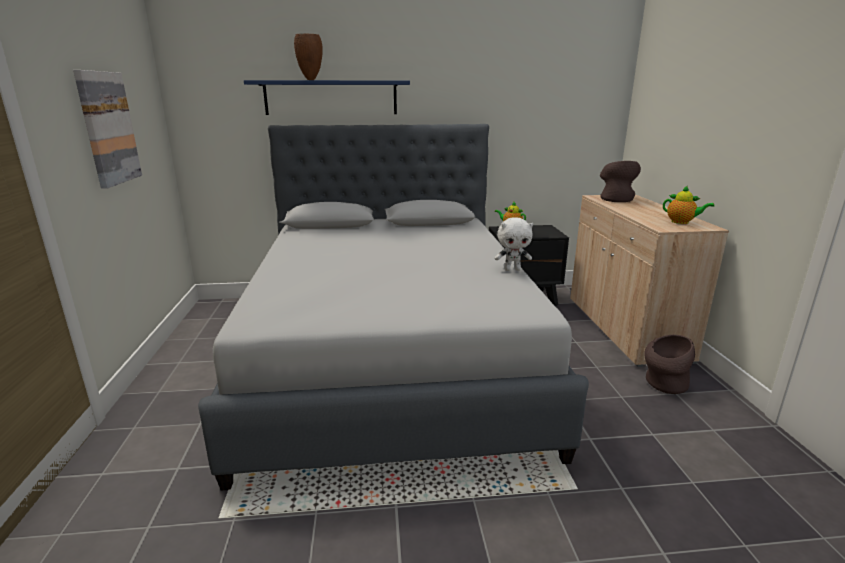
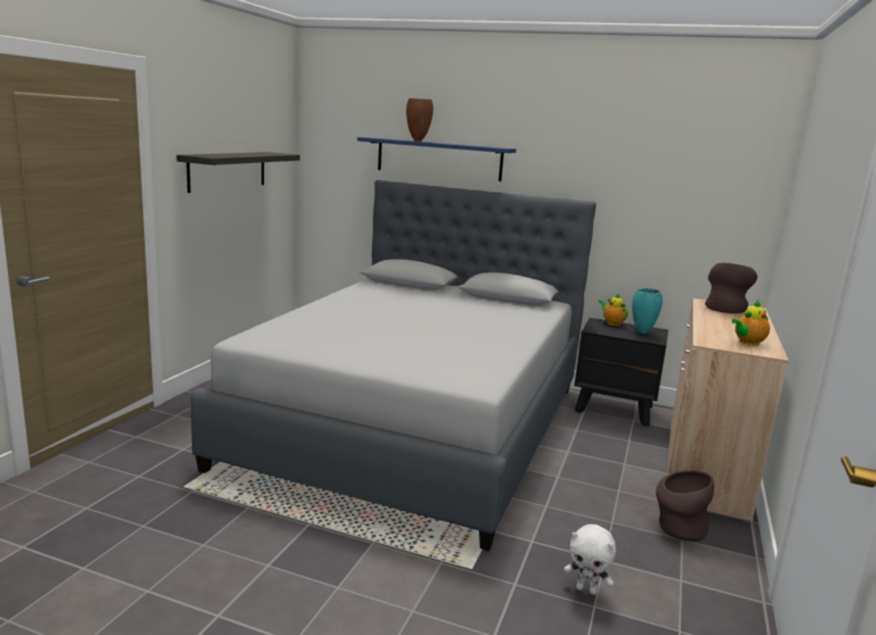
camera: 25 degrees right, 5 degrees down
(108, 128) = (228, 171): picture -> shelf
(512, 269) = (516, 352): white plush toy -> white plush toy (586, 590)
(540, 231) = (641, 332): none -> turquoise vase
(682, 222) = (747, 342): teapot -> teapot turned 90 degrees clockwise

